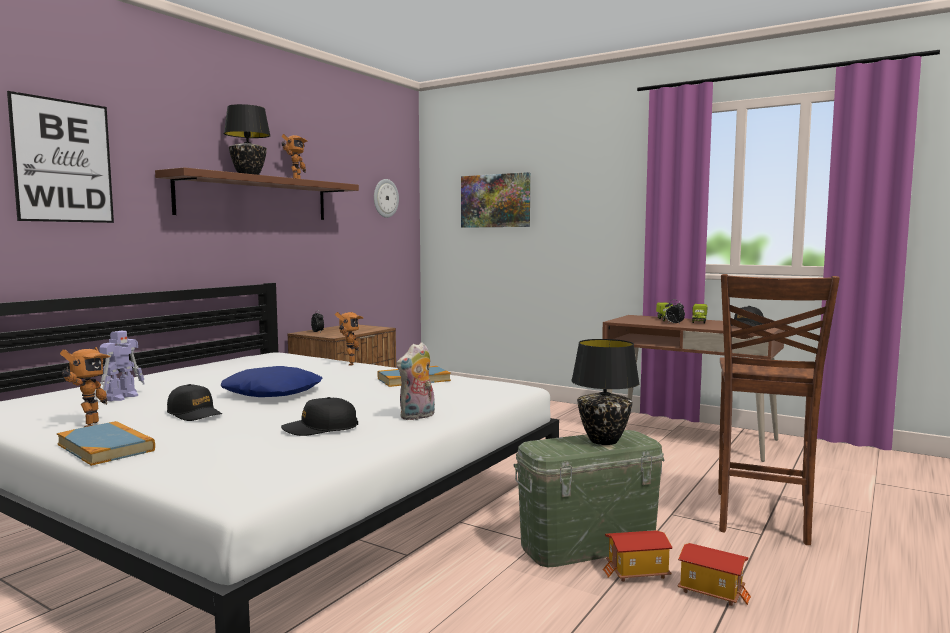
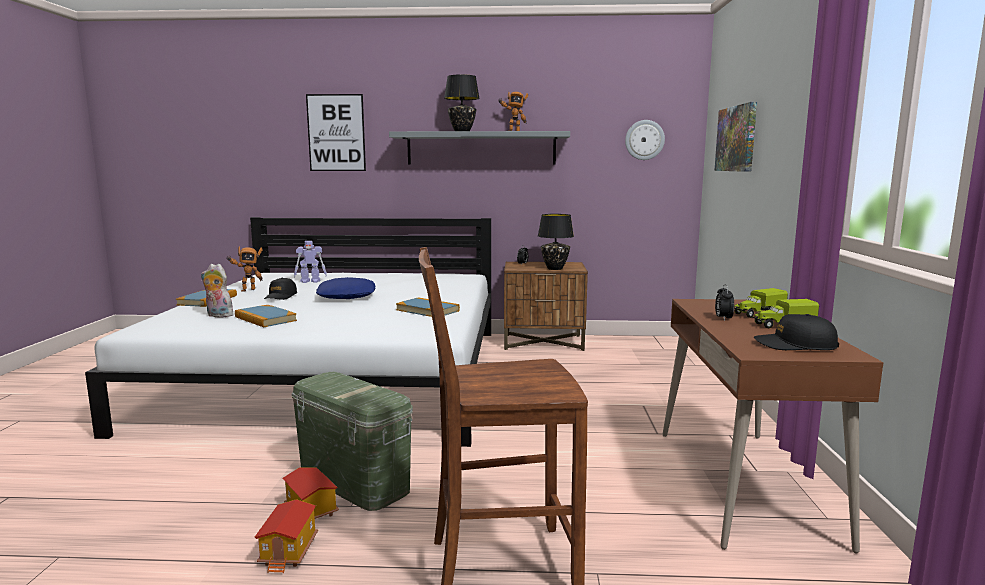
camera: 60 degrees right, 5 degrees up
(255, 198) = (481, 148): brown shelf -> grey shelf
(320, 428) = (265, 319): black cap -> book
(349, 364) = (460, 291): toy robot -> none
(417, 417) = (313, 329): plush toy -> plush toy (218, 315)
(603, 441) = (357, 392): black table lamp -> black table lamp (554, 268)

